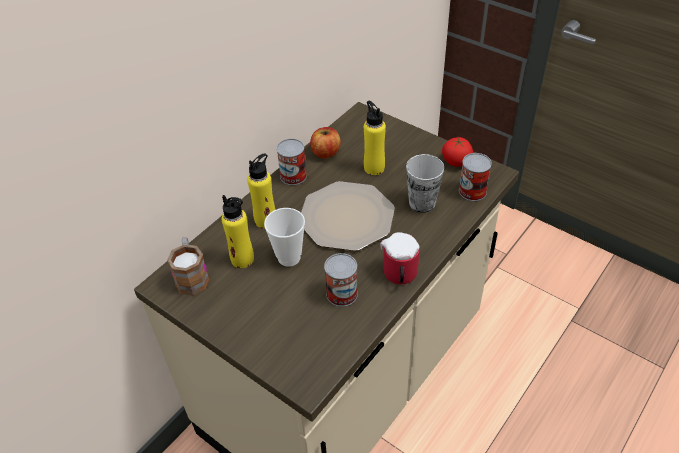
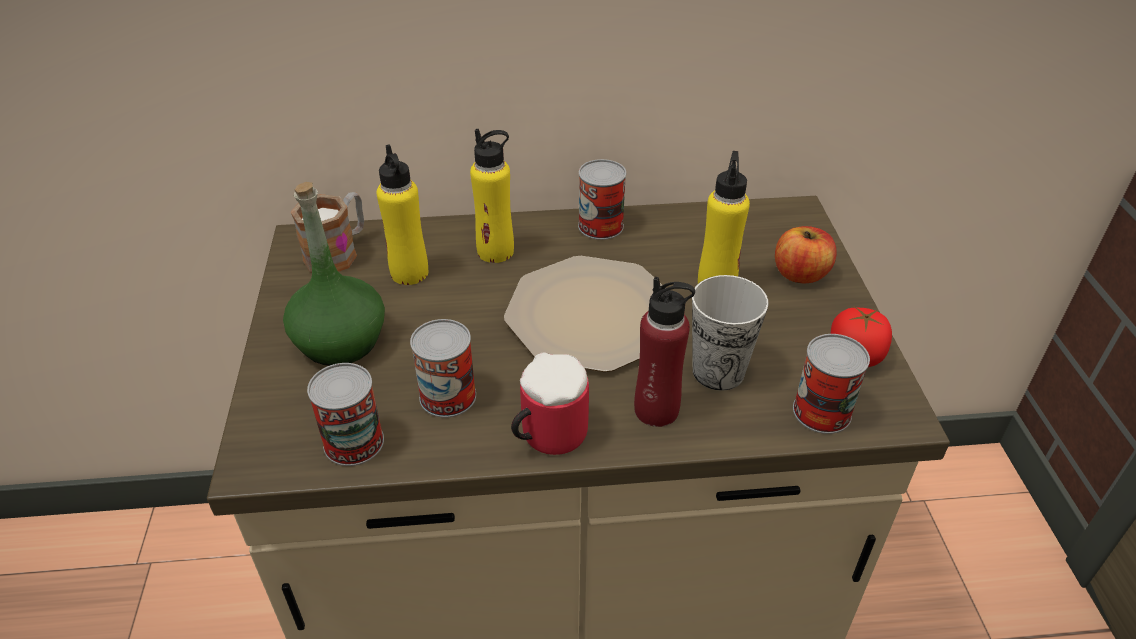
camera: 45 degrees right, 5 degrees down
(261, 311) = (340, 342): none -> green bottle
(289, 257) = (456, 309): cup -> none
(325, 153) = (679, 226): apple -> apple (800, 274)
(334, 341) = (354, 442): none -> can
(422, 234) = (656, 410): none -> red bottle

